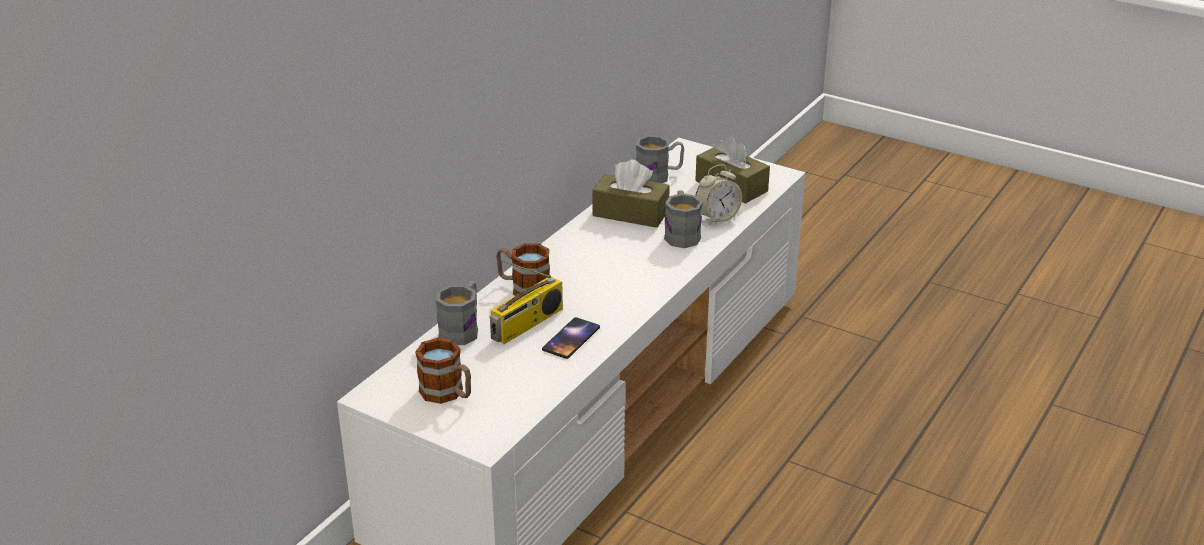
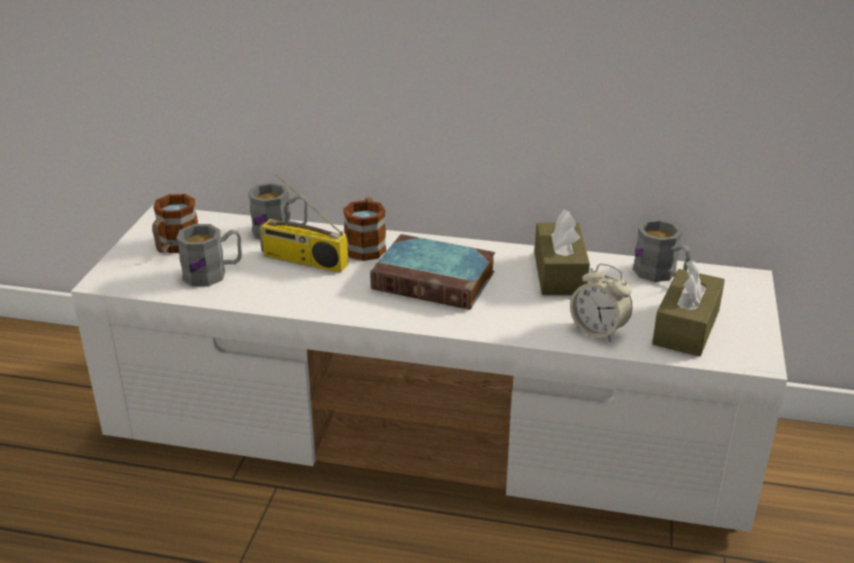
camera: 70 degrees right, 0 degrees up
(571, 338) = (289, 288): phone -> none
(605, 266) = (436, 280): none -> book
(681, 234) = (540, 313): grey mug -> grey mug (213, 273)

